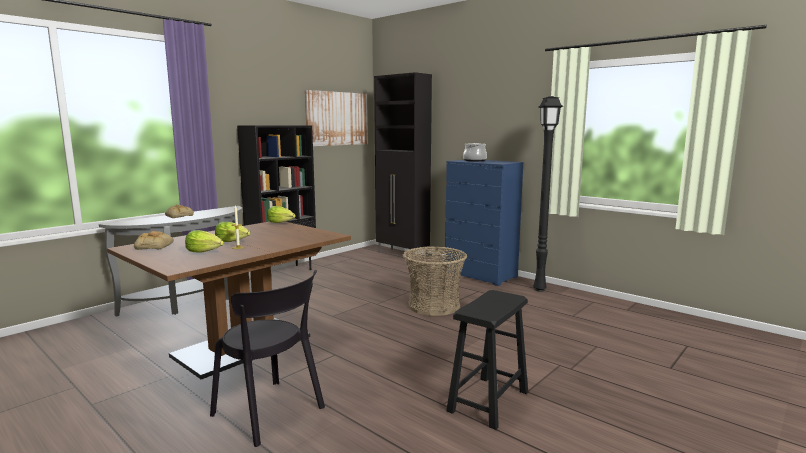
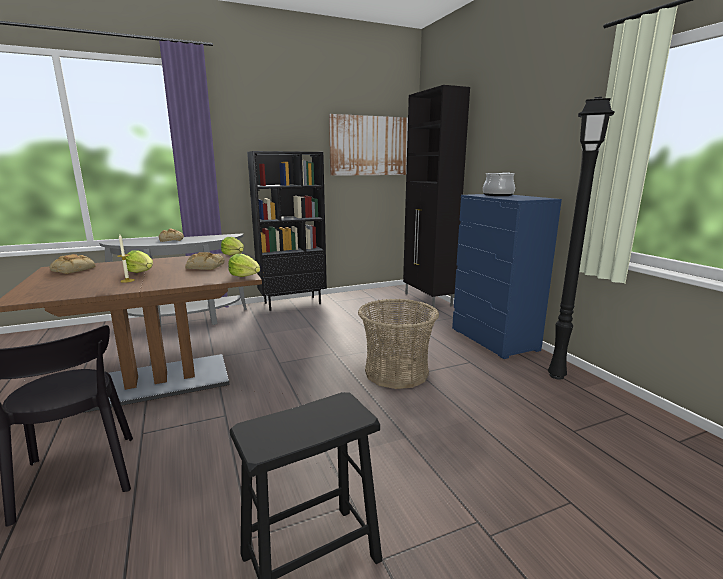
camera: 25 degrees right, 5 degrees up
(204, 252) = (90, 282): lettuce -> lettuce (246, 276)
(278, 232) = (204, 266): none -> bread

